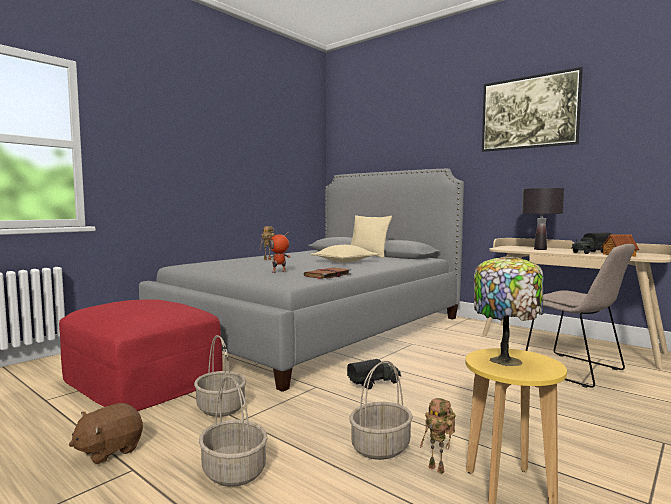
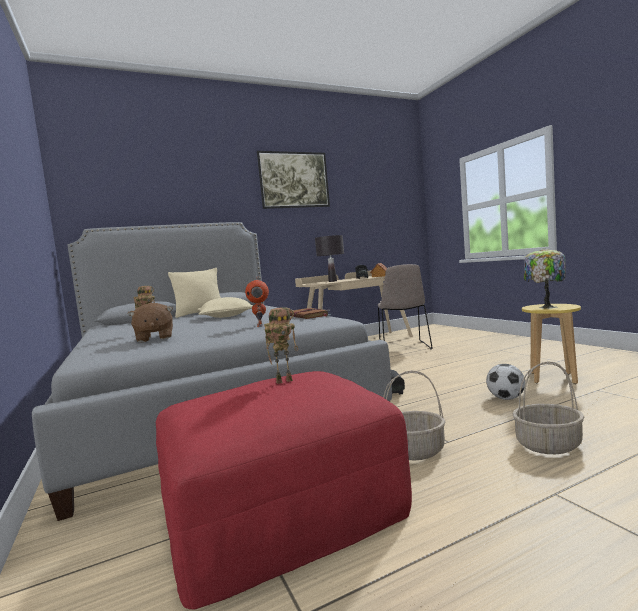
camera: 65 degrees left, 0 degrees up
(109, 450) = (512, 513): brown plush toy -> brown plush toy (154, 338)
(380, 448) = (506, 398): basket -> football
(438, 469) = (534, 388): toy robot -> toy robot (285, 381)
(576, 371) = (404, 348): beige chair -> beige chair turned 105 degrees clockwise

